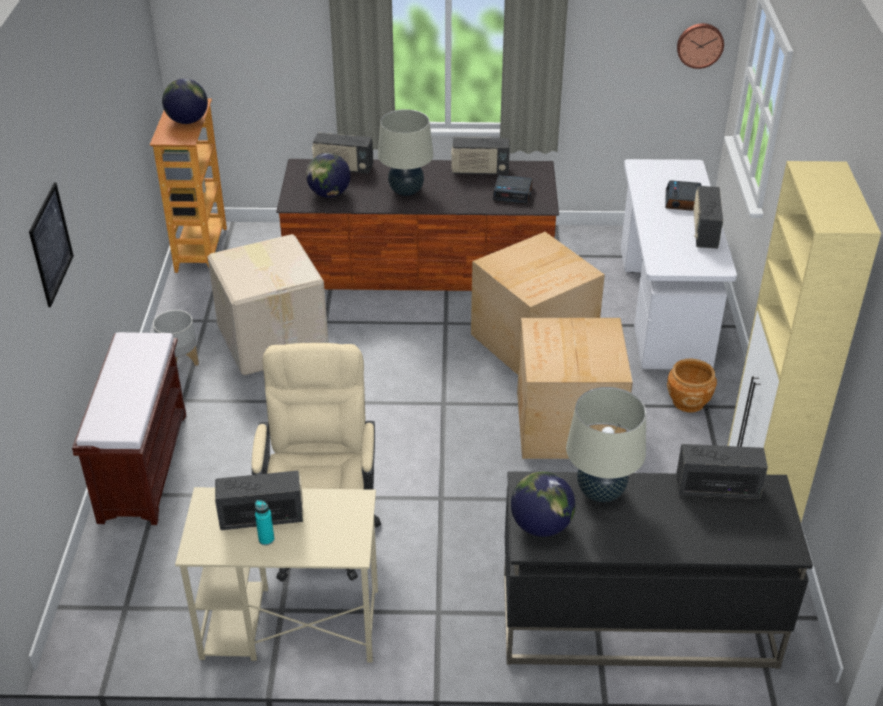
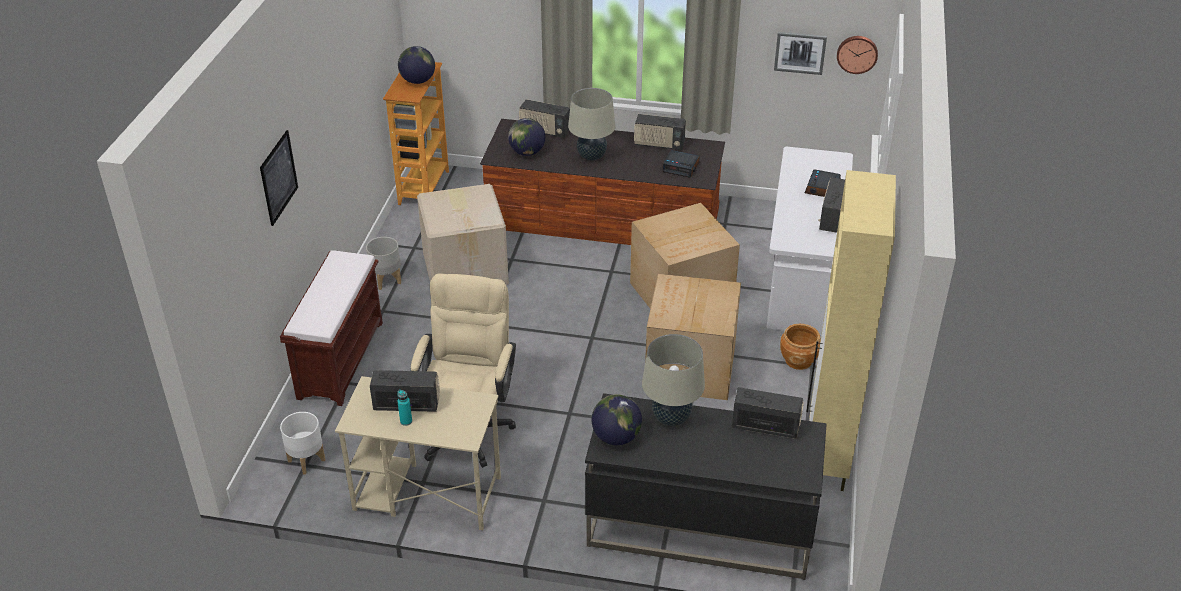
camera: 10 degrees right, 0 degrees up
(125, 601) = (306, 460): none -> white planter
(634, 49) = (800, 52): none -> picture

